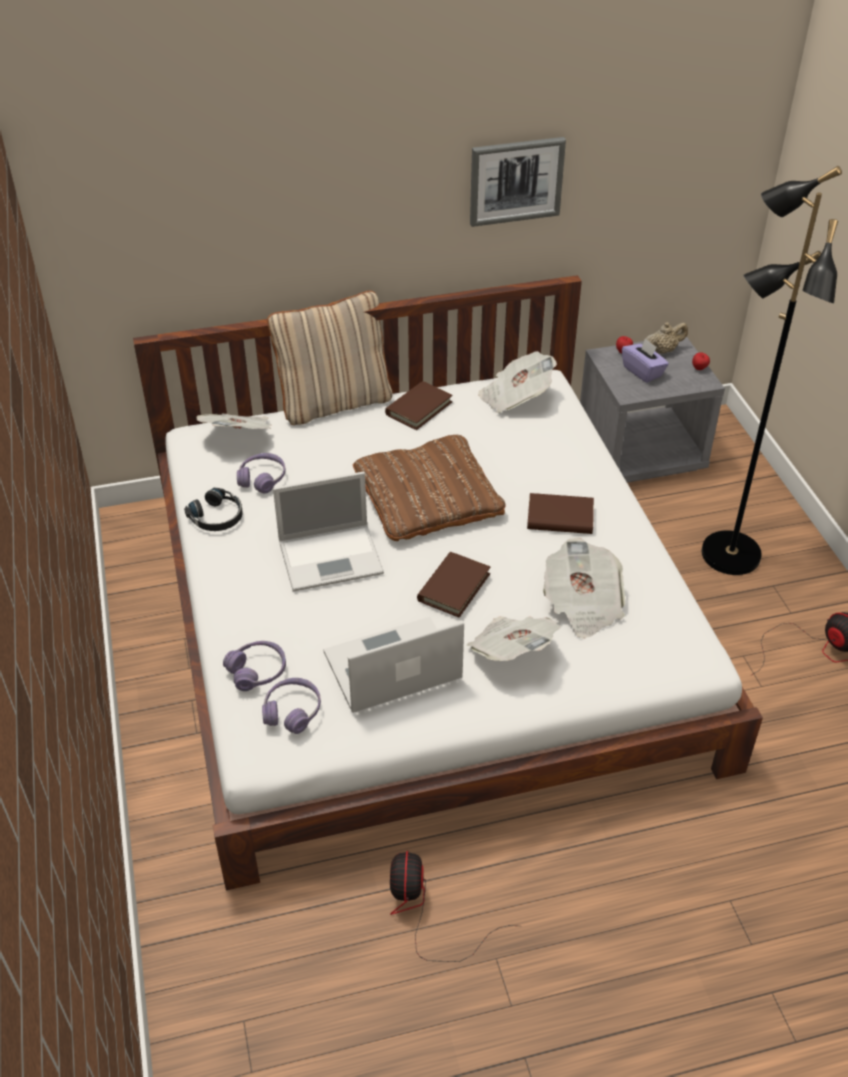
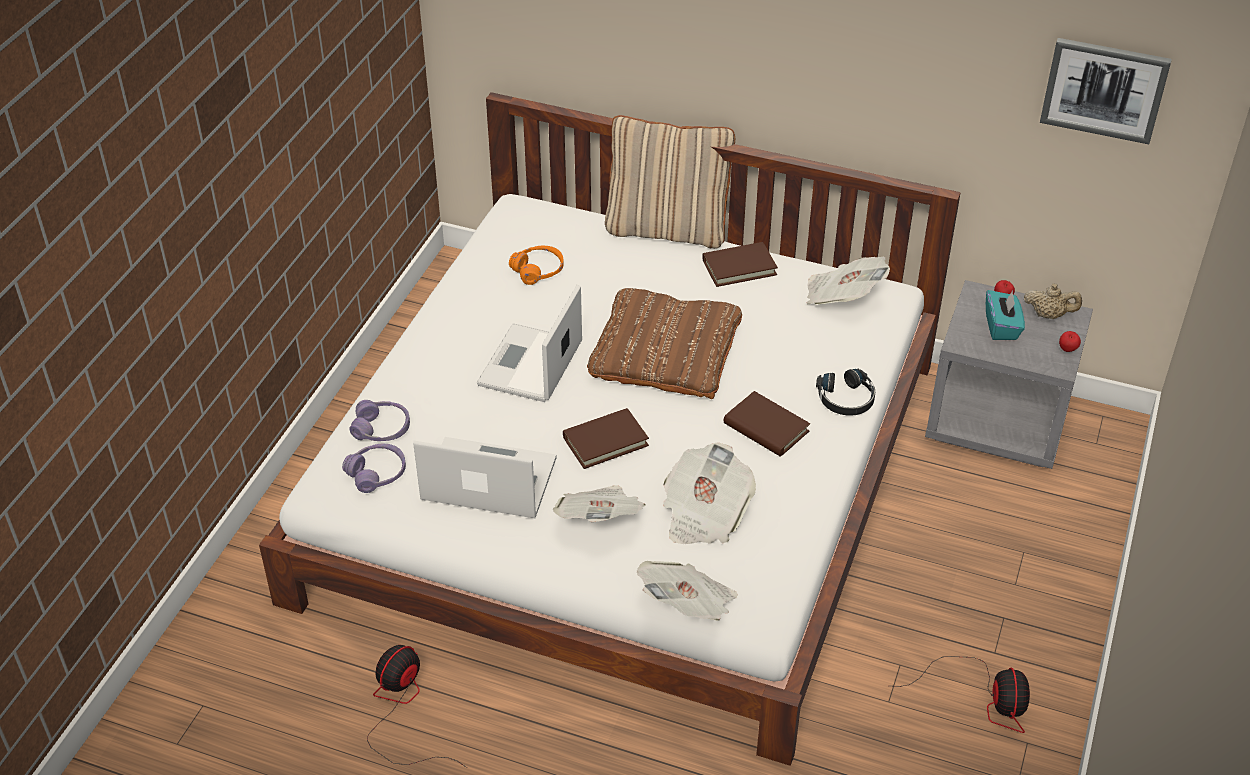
camera: 35 degrees right, 0 degrees up
(217, 517) = (471, 287): black headphones -> black headphones (846, 399)
(240, 436) = (555, 225): newspaper -> newspaper (688, 606)
(262, 479) = (538, 271): purple headphones -> orange headphones
(332, 557) = (530, 365): laptop -> laptop turned 90 degrees clockwise
(516, 180) = (898, 65): picture -> picture (1104, 89)
(643, 371) = (1002, 327): purple tissue box -> turquoise tissue box
(728, 555) = (987, 565): black floor lamp -> none

